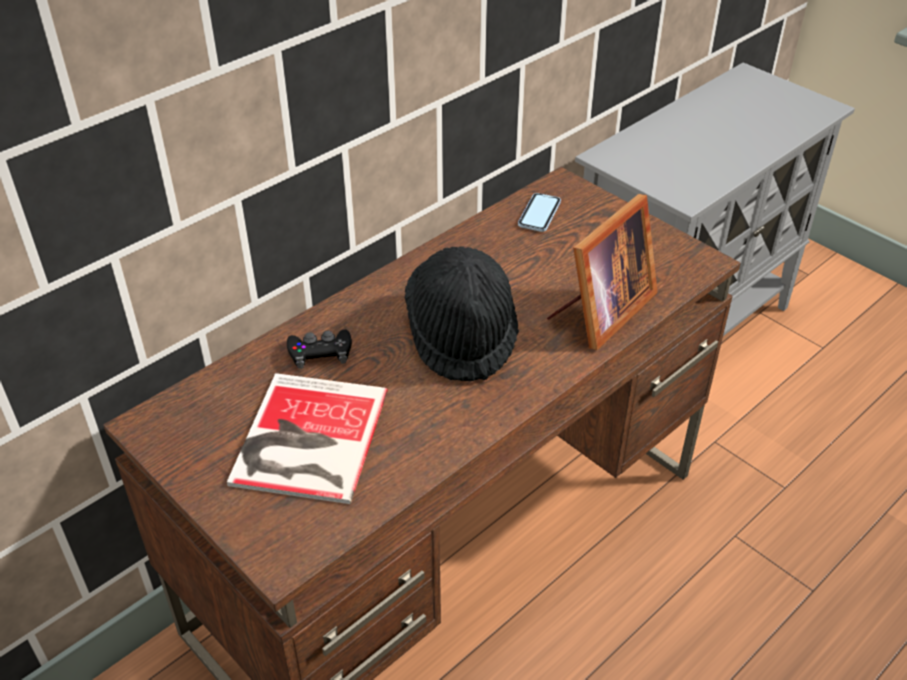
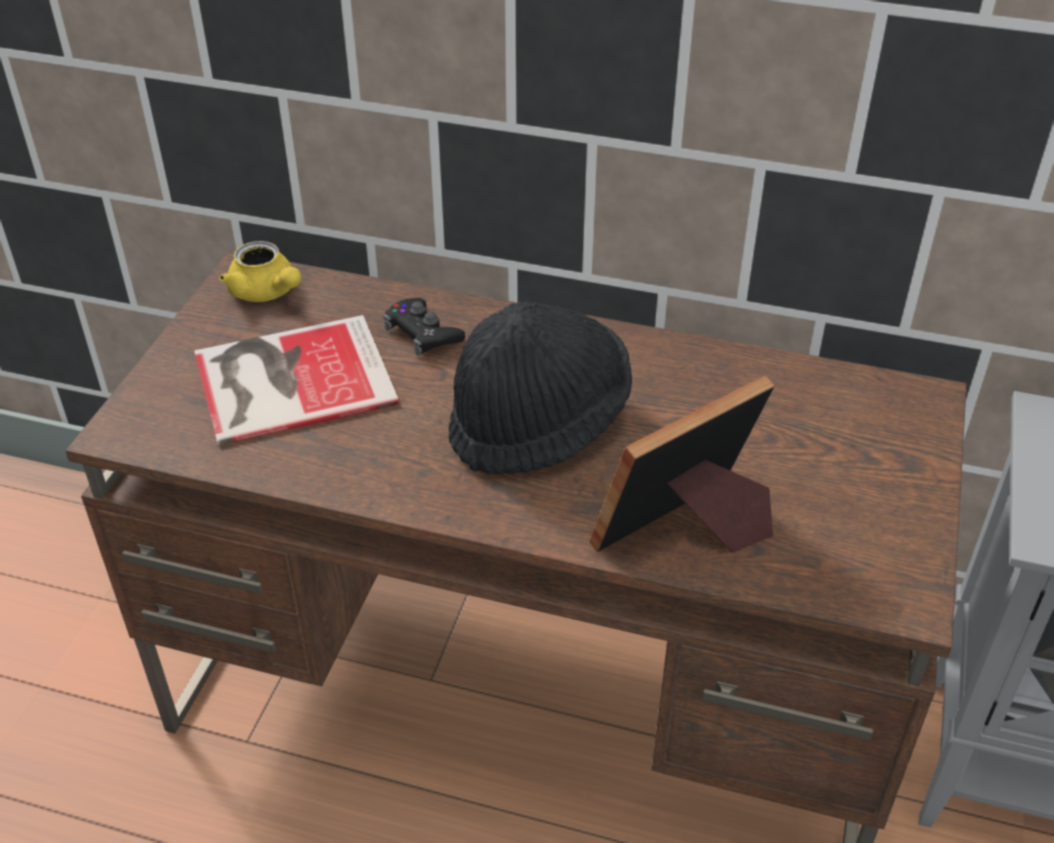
camera: 60 degrees right, 0 degrees up
(187, 419) = (267, 293): none -> yellow teapot
(539, 214) = (836, 401): phone -> none
(600, 313) = (687, 530): picture frame -> picture frame turned 135 degrees clockwise

